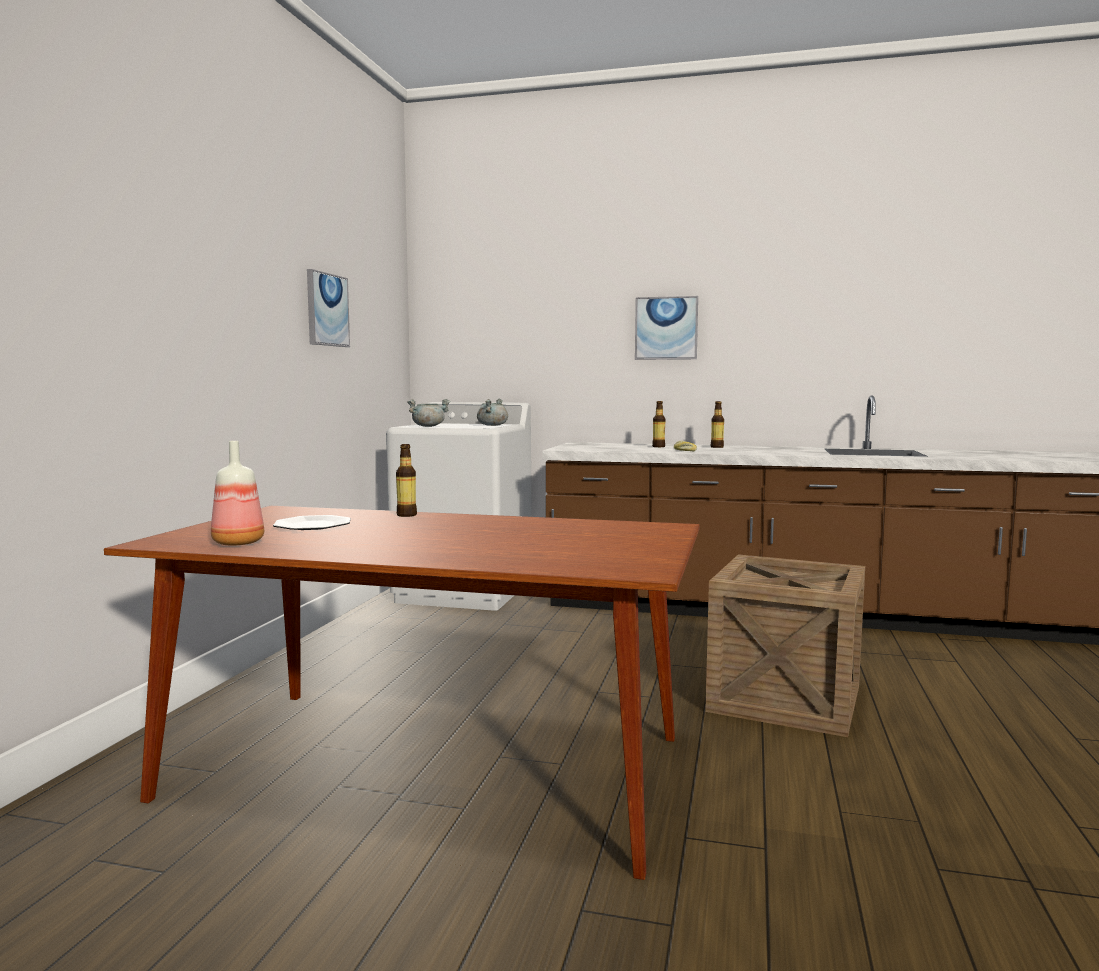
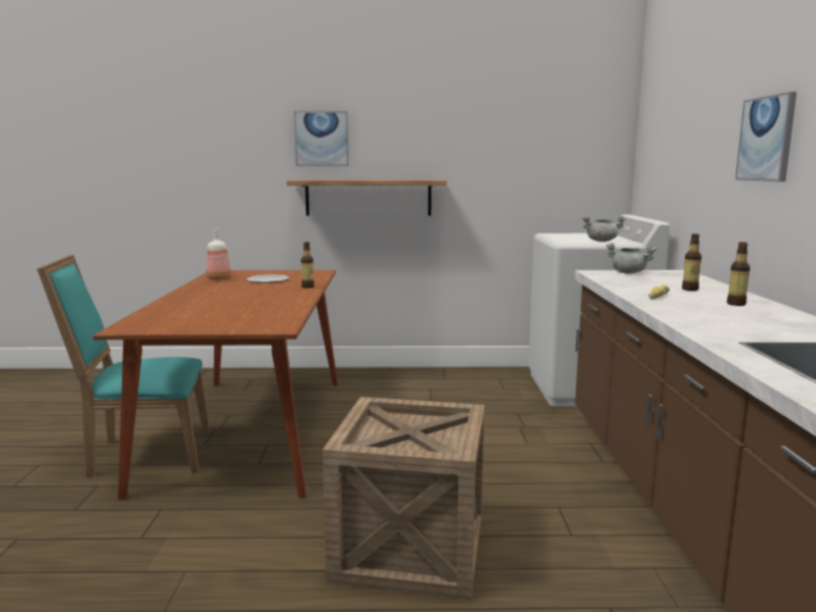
camera: 75 degrees right, 5 degrees up
(230, 386) = (368, 197): none -> shelf
(327, 310) = (486, 140): picture -> picture (321, 139)
(428, 426) = (558, 235): grey cooking pot -> grey cooking pot (629, 273)
(466, 867) = (144, 454): none -> turquoise chair

